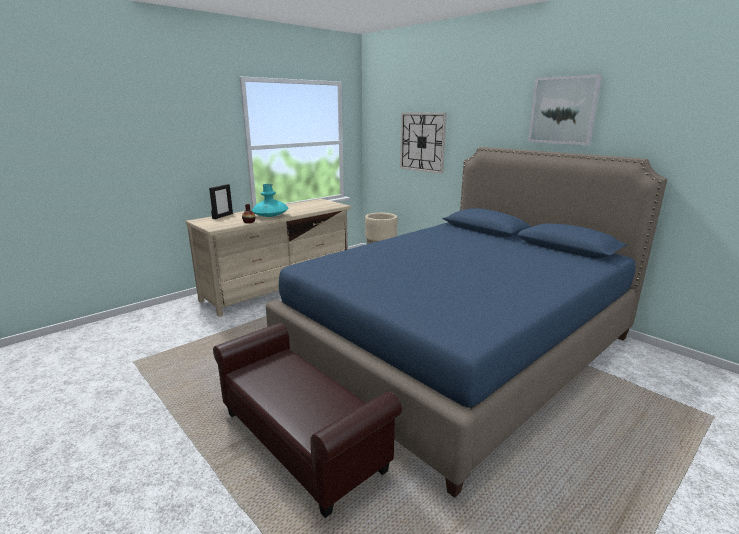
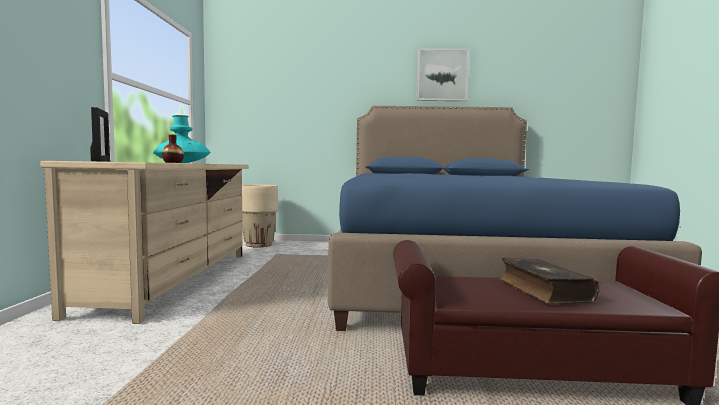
camera: 45 degrees left, 15 degrees down
(299, 393) = (542, 291): none -> book
(422, 142) = (297, 106): wall clock -> none

